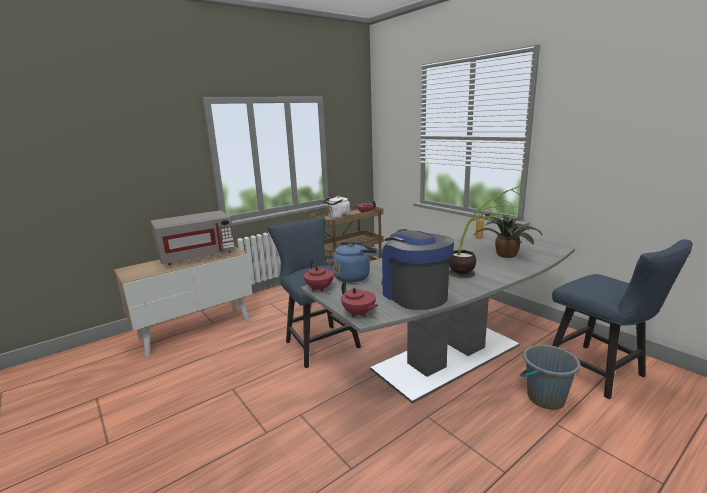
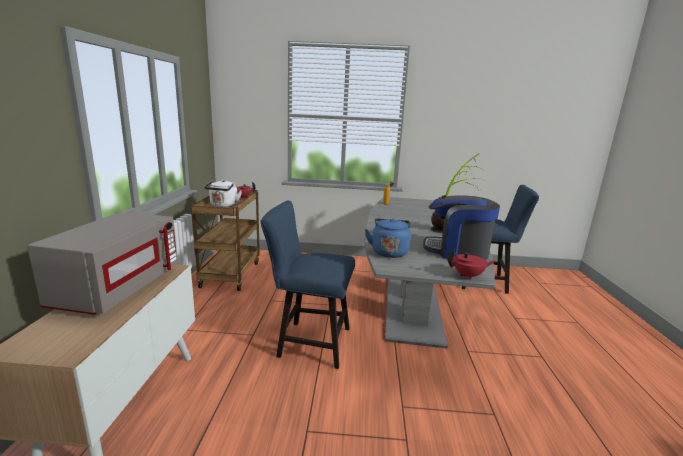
camera: 50 degrees left, 0 degrees up
(319, 289) = (394, 269): red teapot -> none
(507, 254) = (429, 211): potted plant -> none
(545, 398) = (490, 306): grey bucket -> none

